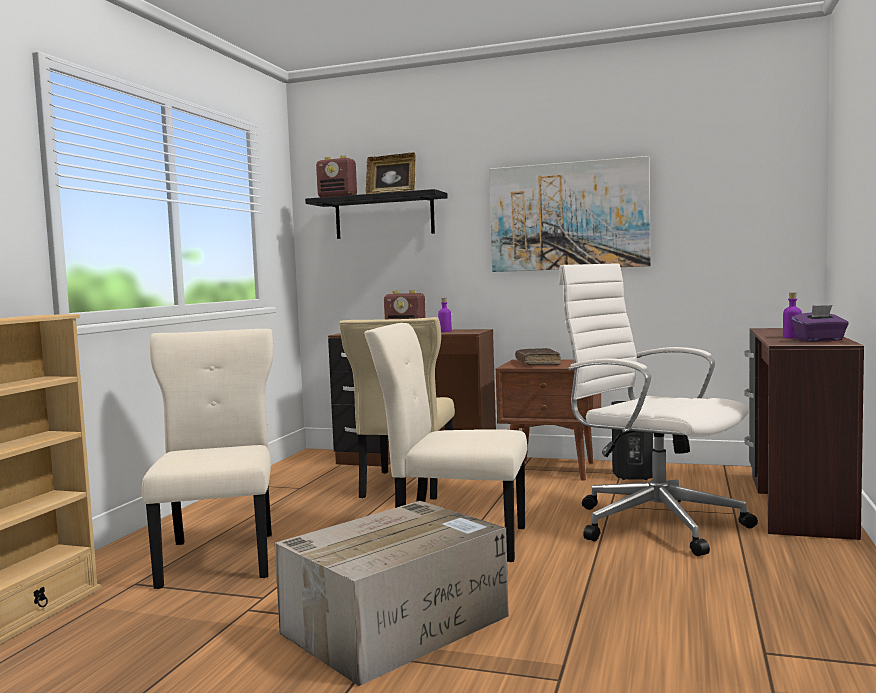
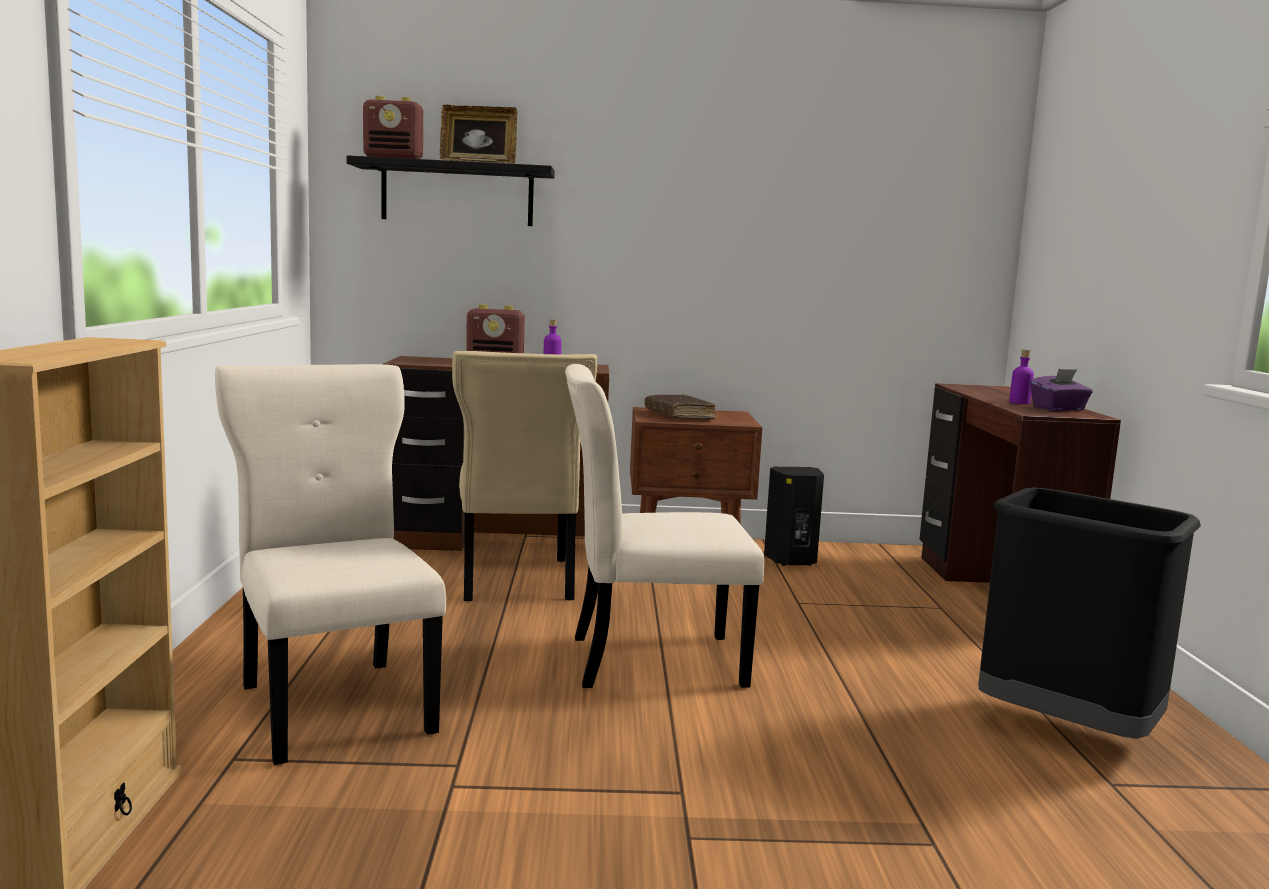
camera: 20 degrees left, 5 degrees up
(397, 623) = (678, 787): cardboard box -> none
(568, 216) = (719, 222): picture -> none
(653, 523) = (865, 624): white office chair -> none
(761, 610) = (1067, 731): none -> black trash can

